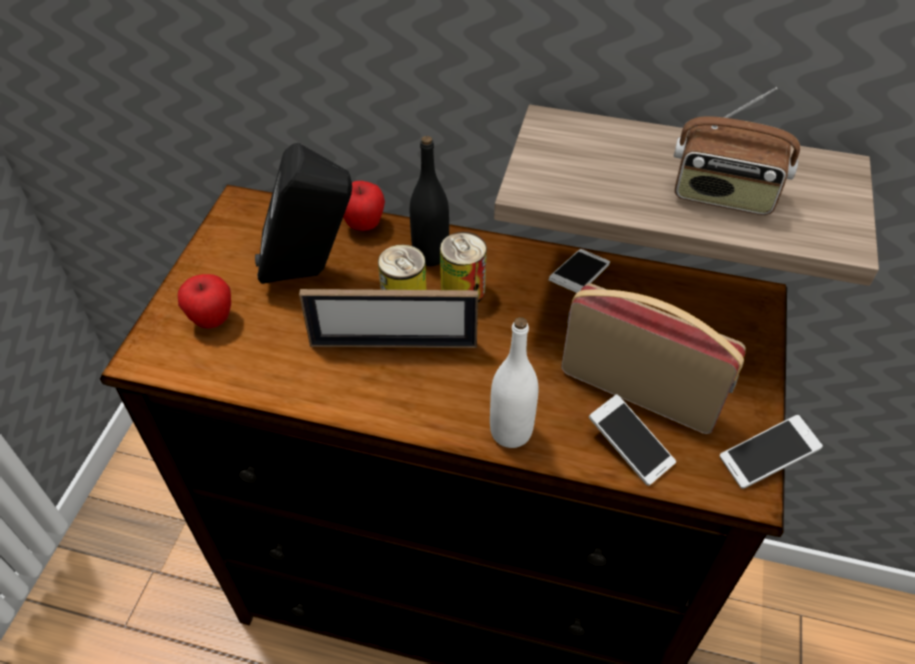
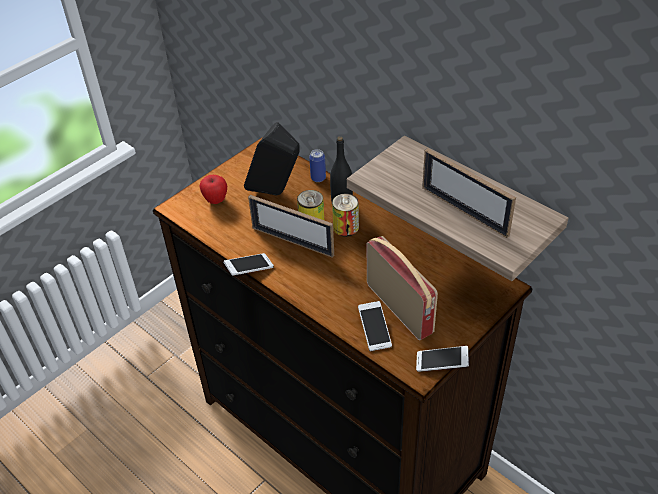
camera: 30 degrees right, 5 degrees down
(363, 225) = (318, 178): apple -> can
(511, 432) = (320, 301): white bottle -> none
(578, 279) = (412, 242): phone -> phone (249, 269)
(723, 195) = (464, 211): radio -> picture frame

